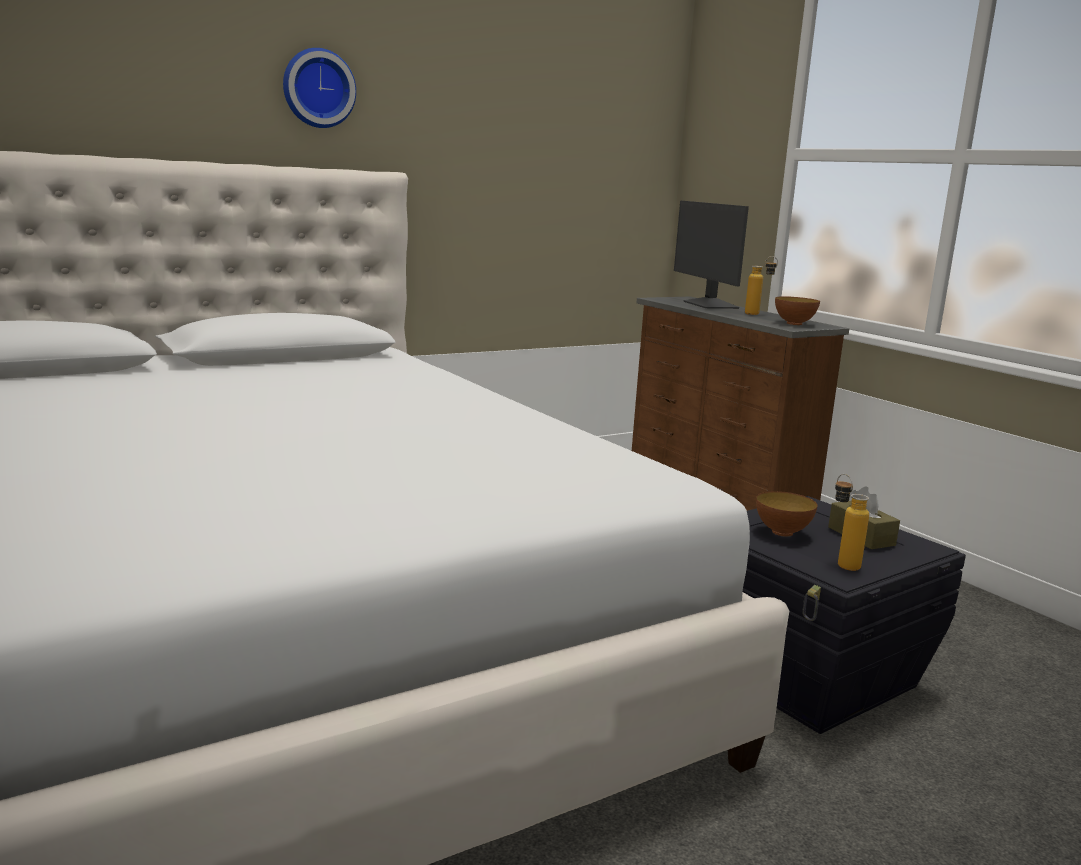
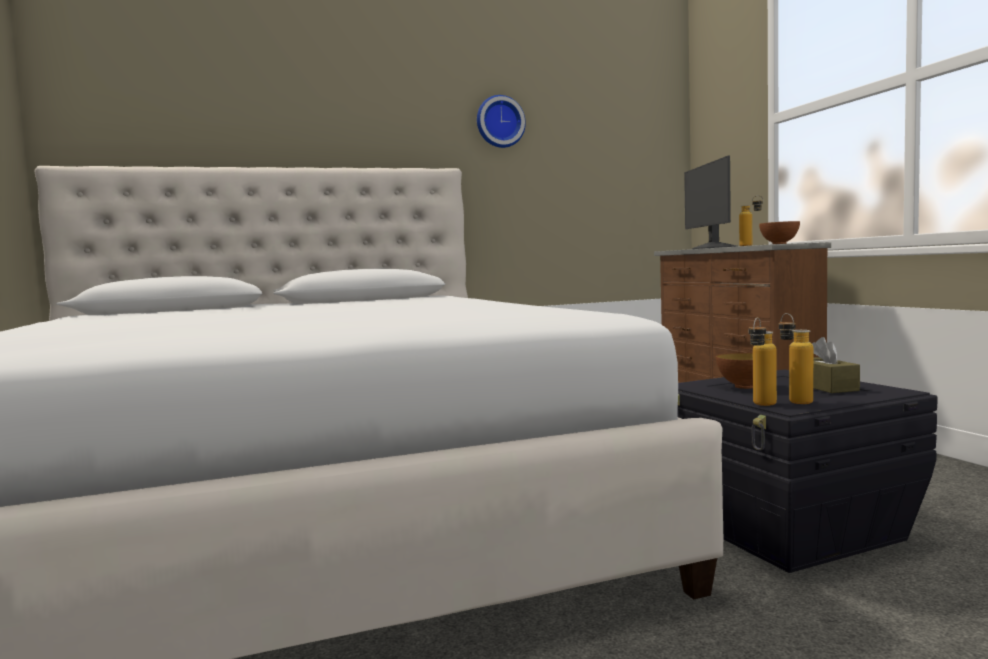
camera: 15 degrees right, 10 degrees down
(317, 88) = (393, 115): wall clock -> wall clock (499, 122)
(813, 572) = (761, 405): none -> bottle

